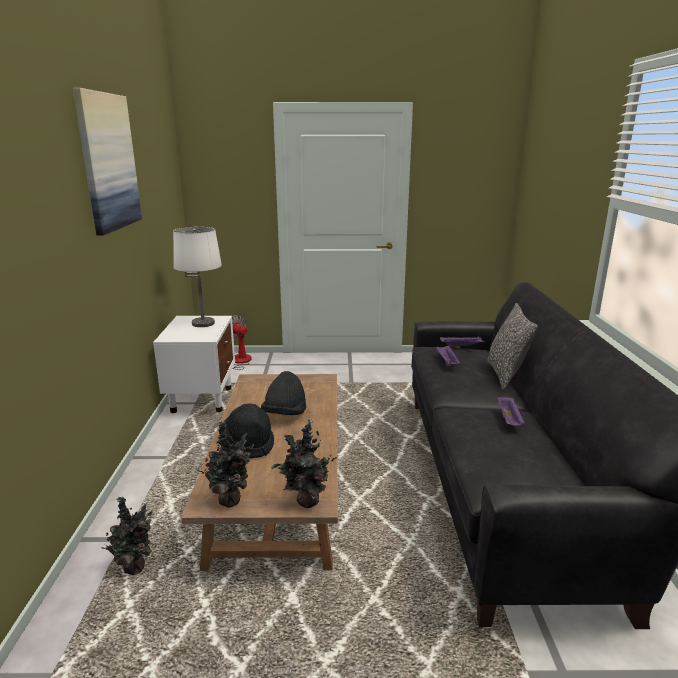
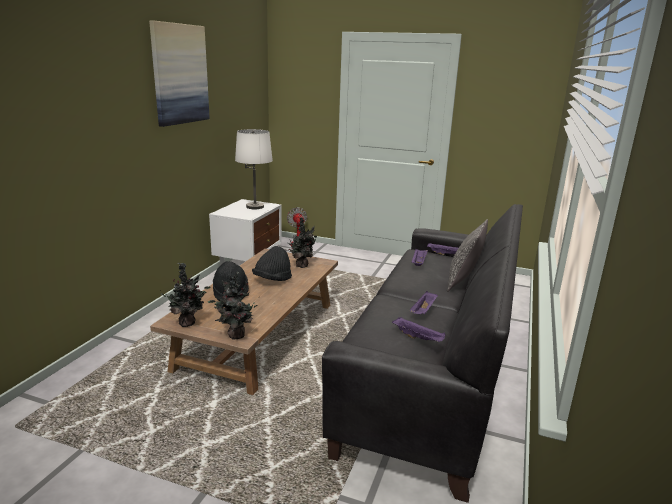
camera: 20 degrees right, 0 degrees up
(135, 566) = (131, 359): potted plant -> potted plant (302, 265)
(540, 455) = (418, 338): none -> purple tray

